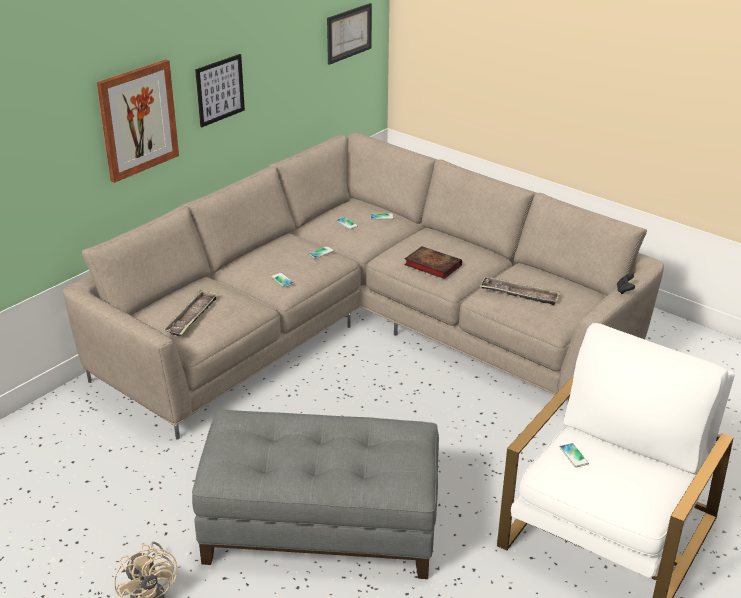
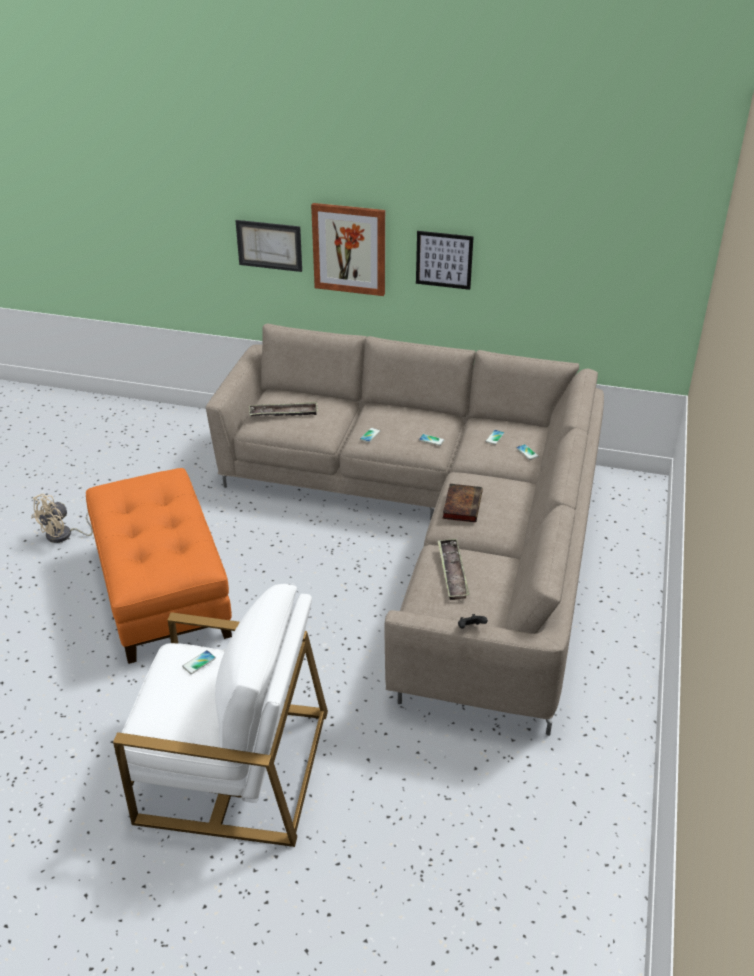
camera: 65 degrees right, 5 degrees up
(320, 527) = (160, 589): grey ottoman -> orange ottoman
(349, 33) = (636, 271): picture -> picture (269, 245)

